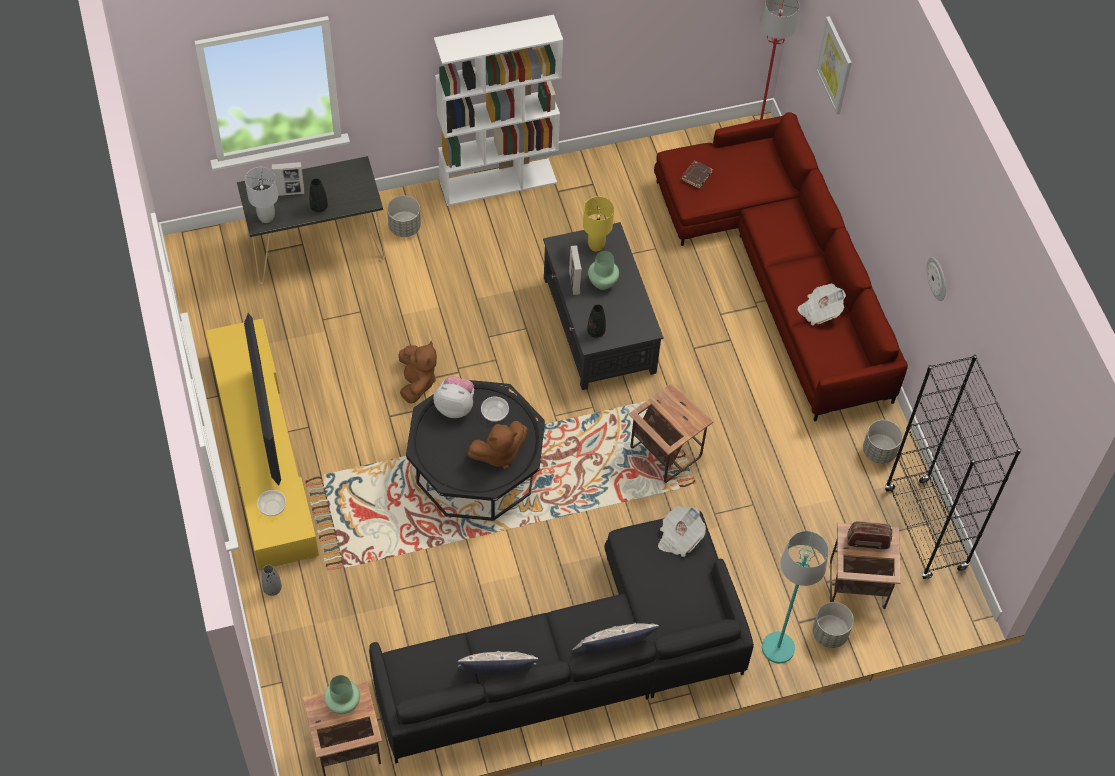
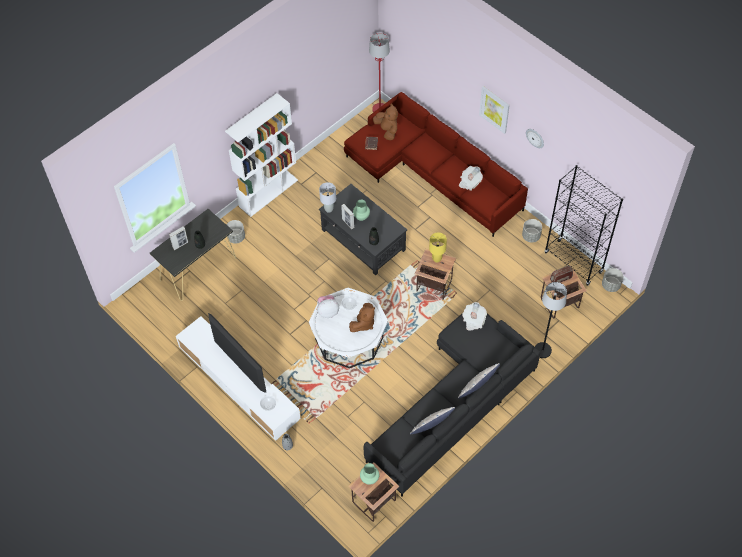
camera: 25 degrees left, 0 degrees up
(263, 451) = (238, 382): yellow tv stand -> white tv stand
(266, 217) = (176, 263): grey table lamp -> grey table lamp (328, 209)
(417, 382) = (293, 311): brown plush toy -> brown plush toy (387, 130)
(476, 468) = (349, 338): black coffee table -> white coffee table
(595, 245) = (346, 200): yellow table lamp -> yellow table lamp (436, 259)
(778, 648) = (542, 350): turquoise floor lamp -> black floor lamp
(829, 633) = (561, 332): grey planter -> grey planter (610, 285)
(834, 65) = (423, 58): picture -> picture (494, 109)

